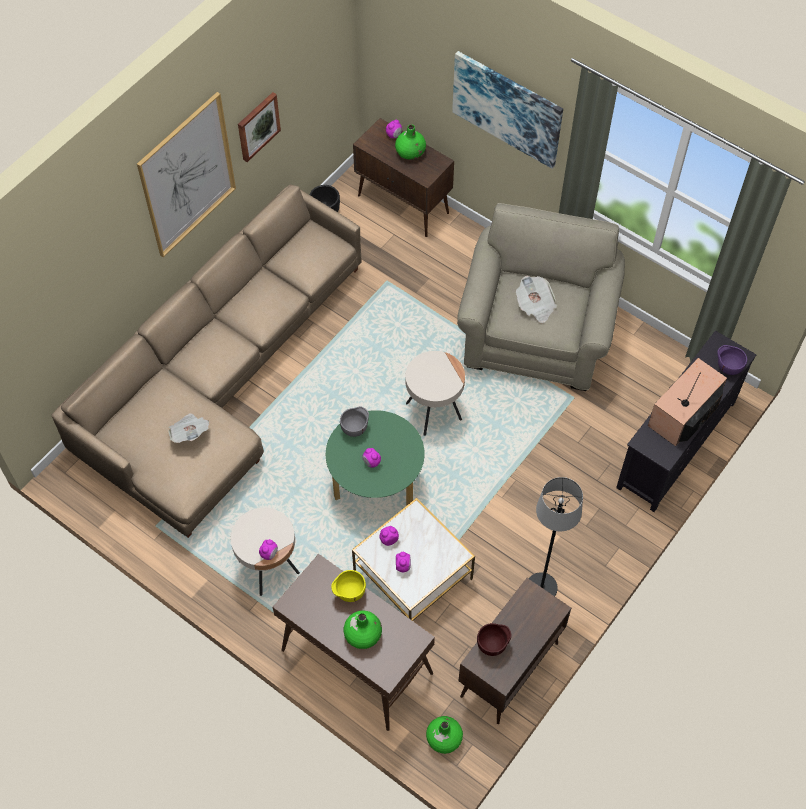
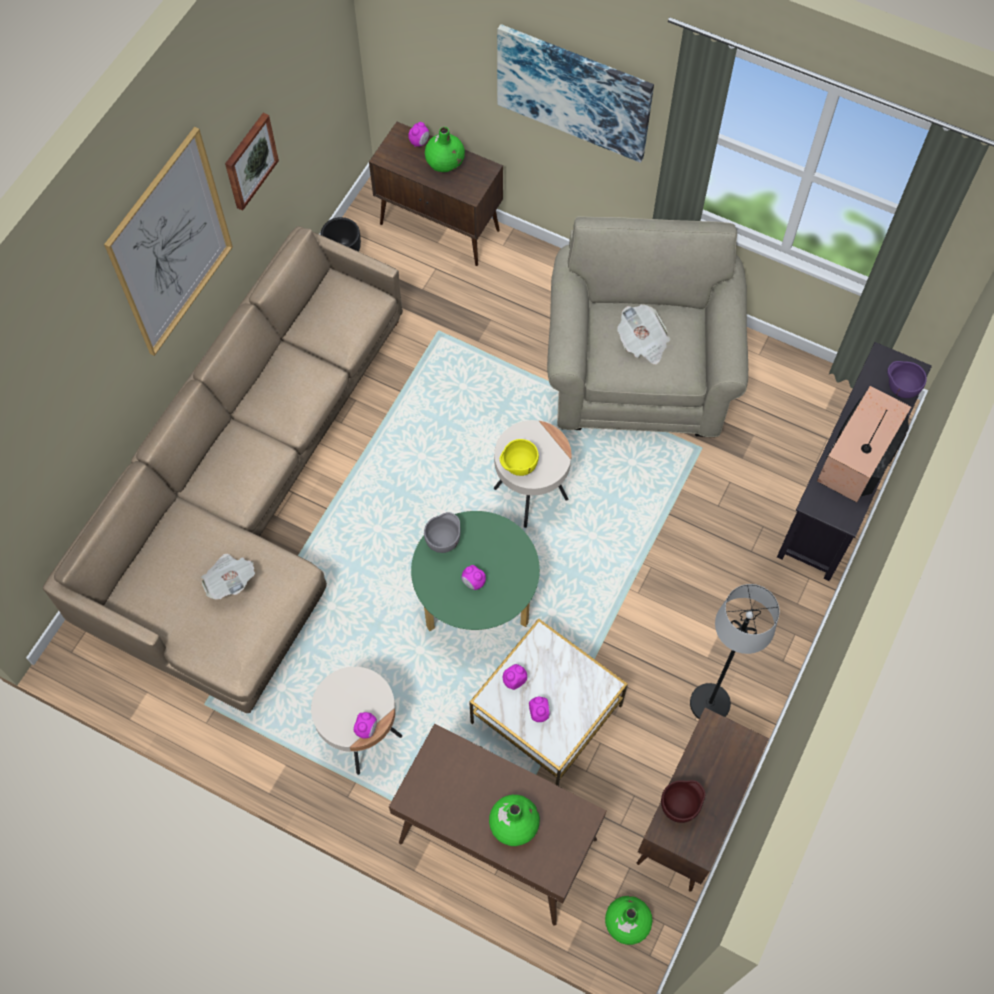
camera: 10 degrees left, 5 degrees up
(349, 593) = (484, 771): yellow bowl -> yellow bowl (518, 467)

